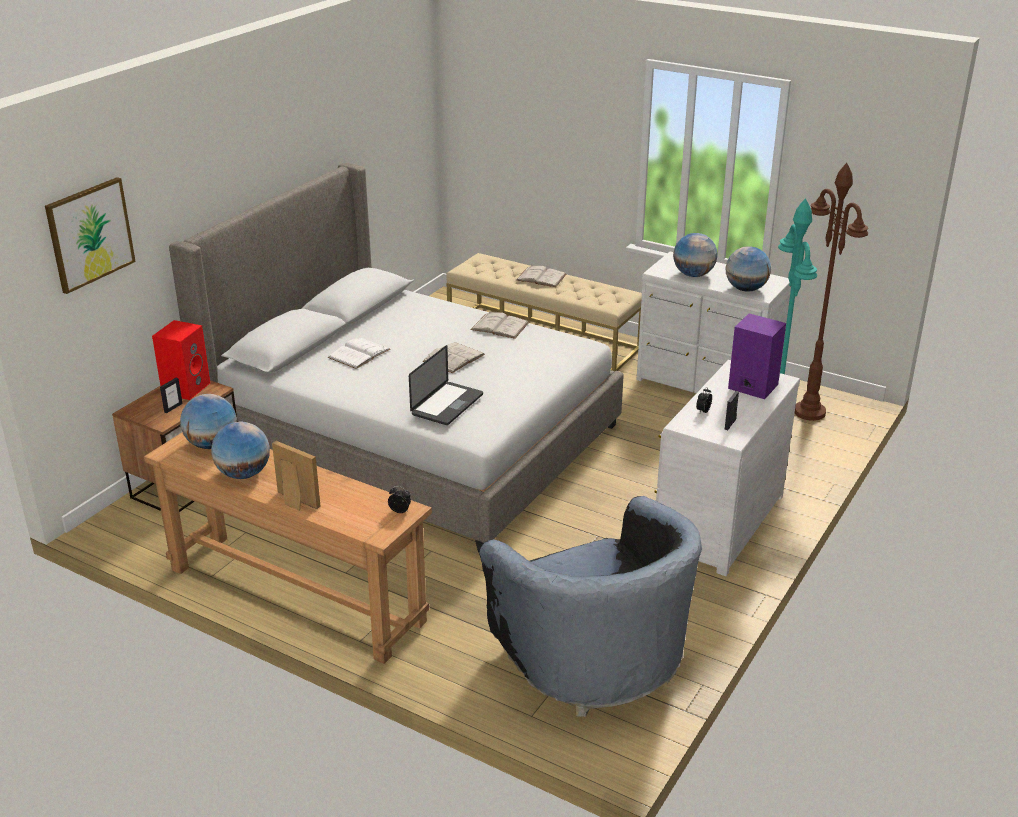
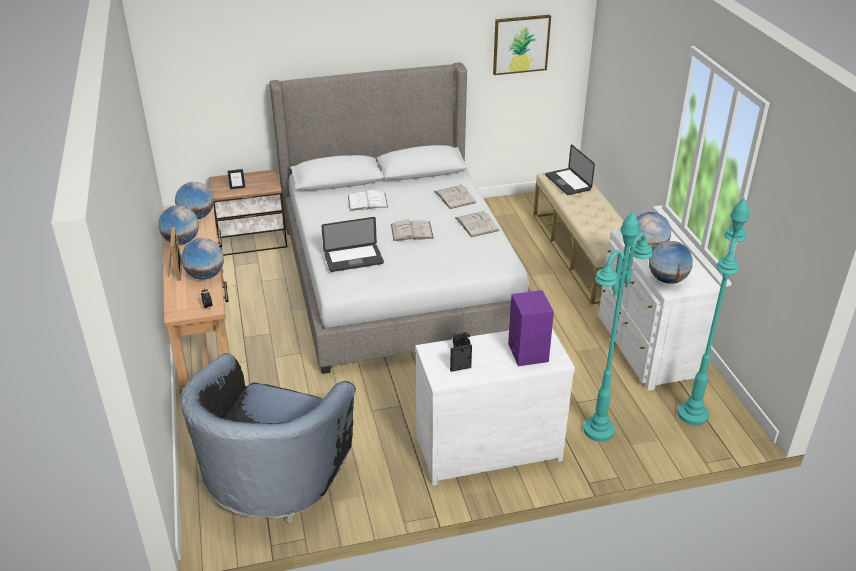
camera: 45 degrees right, 5 degrees up
(90, 234) = (205, 57): picture -> picture (521, 44)
(186, 387) = (261, 179): red speaker -> none
(339, 488) = (205, 275): none -> globe
(490, 268) = (568, 182): none -> laptop
(541, 277) = (591, 204): white book -> white book (455, 197)
(810, 412) = (692, 415): brown floor lamp -> turquoise floor lamp

